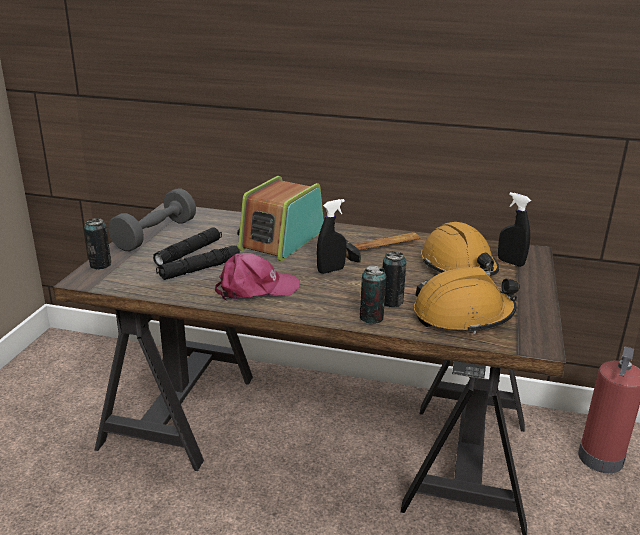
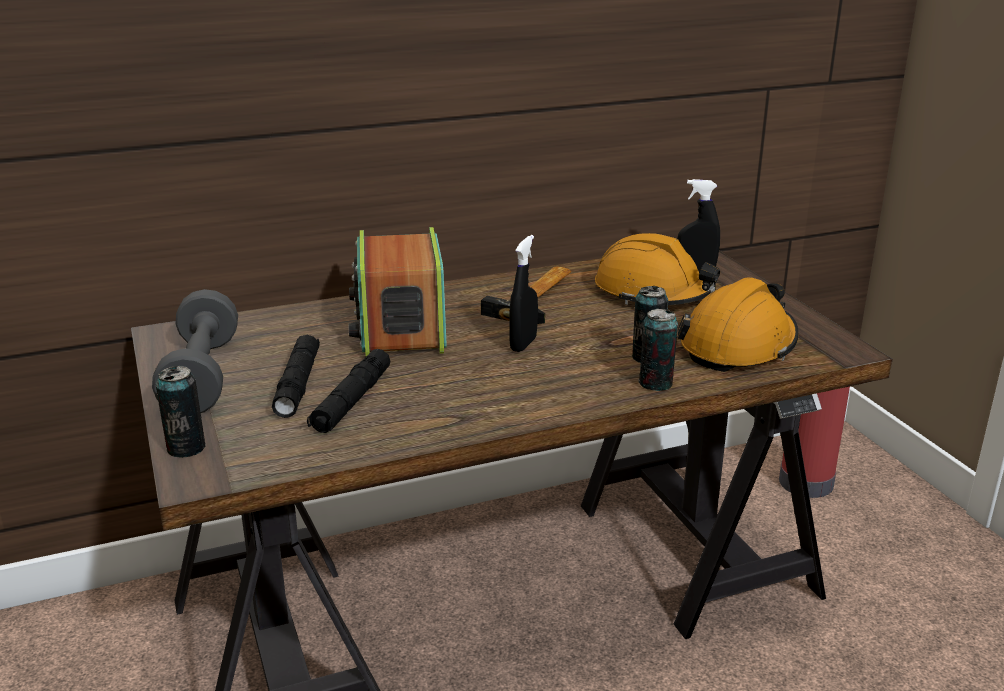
camera: 35 degrees left, 0 degrees up
(256, 288) = (468, 398): pink cap -> none

